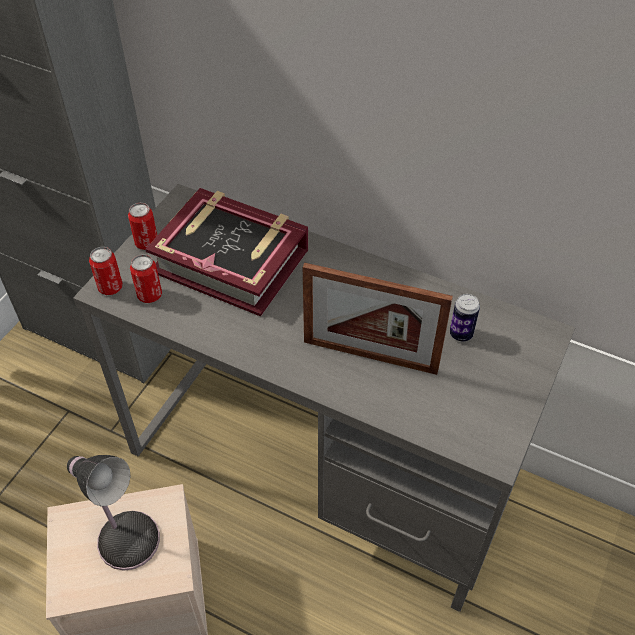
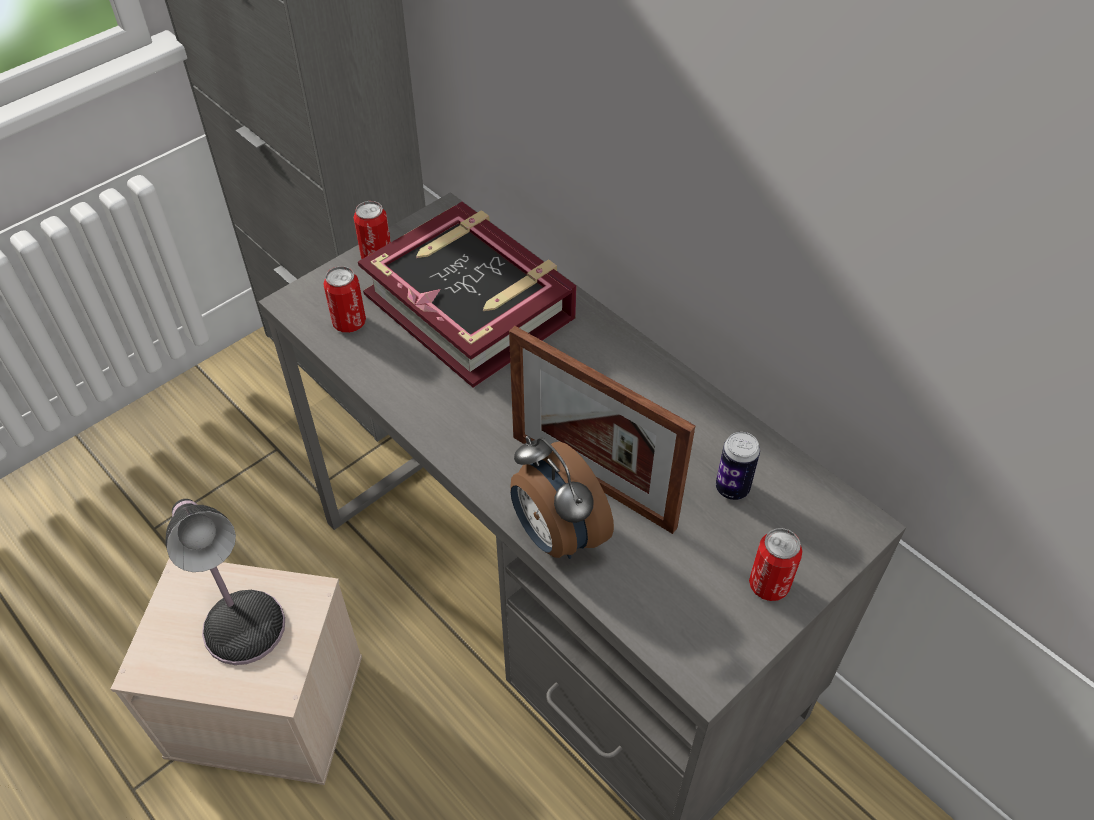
camera: 20 degrees right, 0 degrees up
(110, 287) = (307, 300): can -> can (768, 585)
(363, 398) = (556, 535): none -> alarm clock

